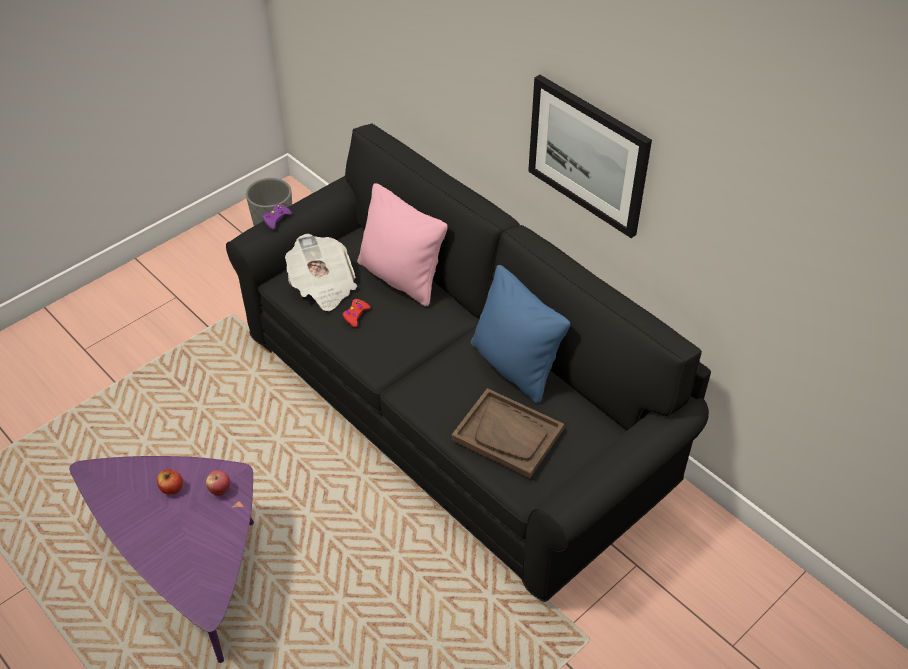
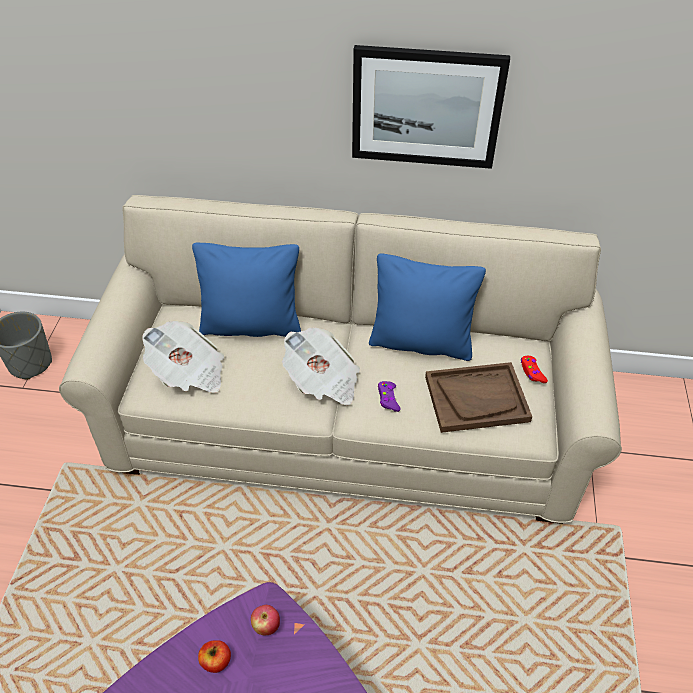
camera: 40 degrees left, 0 degrees up
(276, 219) = (96, 334): purple game controller -> purple game controller (388, 399)
(355, 315) = (246, 380): red game controller -> red game controller (532, 372)
(401, 277) = (251, 326): pink pillow -> blue pillow
(410, 349) = (323, 381): none -> newspaper
(455, 410) = (347, 420): black sofa -> beige sofa

